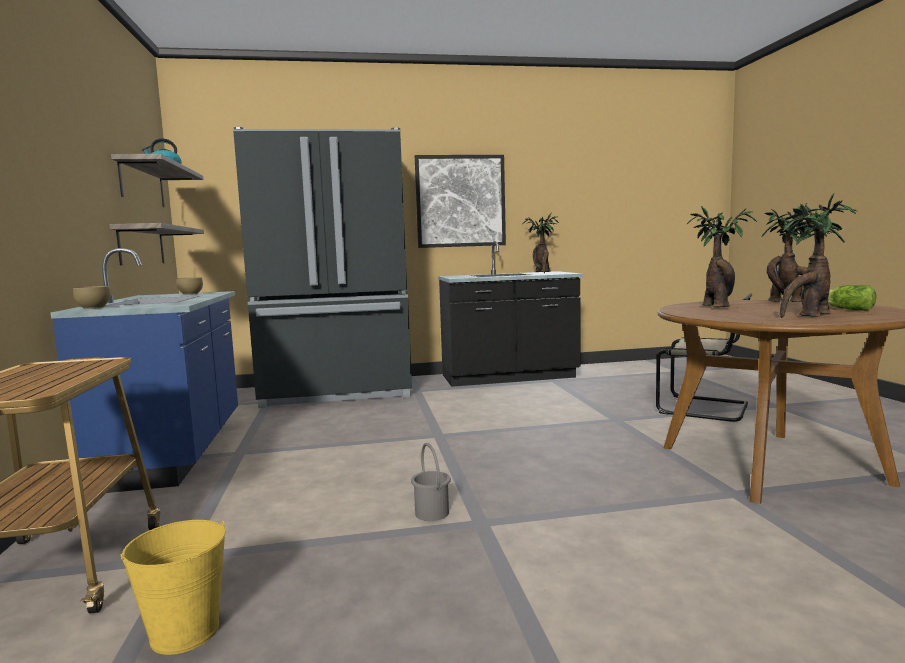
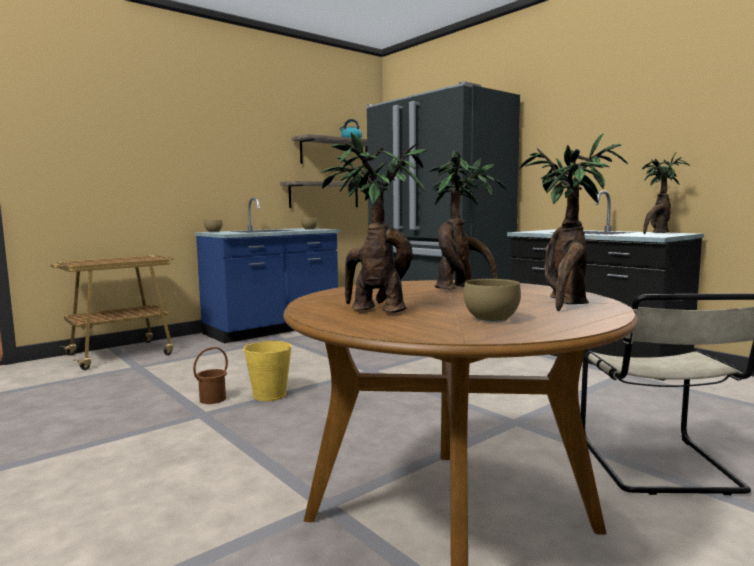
camera: 60 degrees right, 0 degrees up
(184, 632) = (65, 386): yellow bucket -> yellow bucket (269, 395)
(432, 513) = (213, 399): grey bucket -> brown bucket
(460, 201) = (585, 145): picture -> none
(847, 309) = (489, 319): lettuce -> brown bowl

